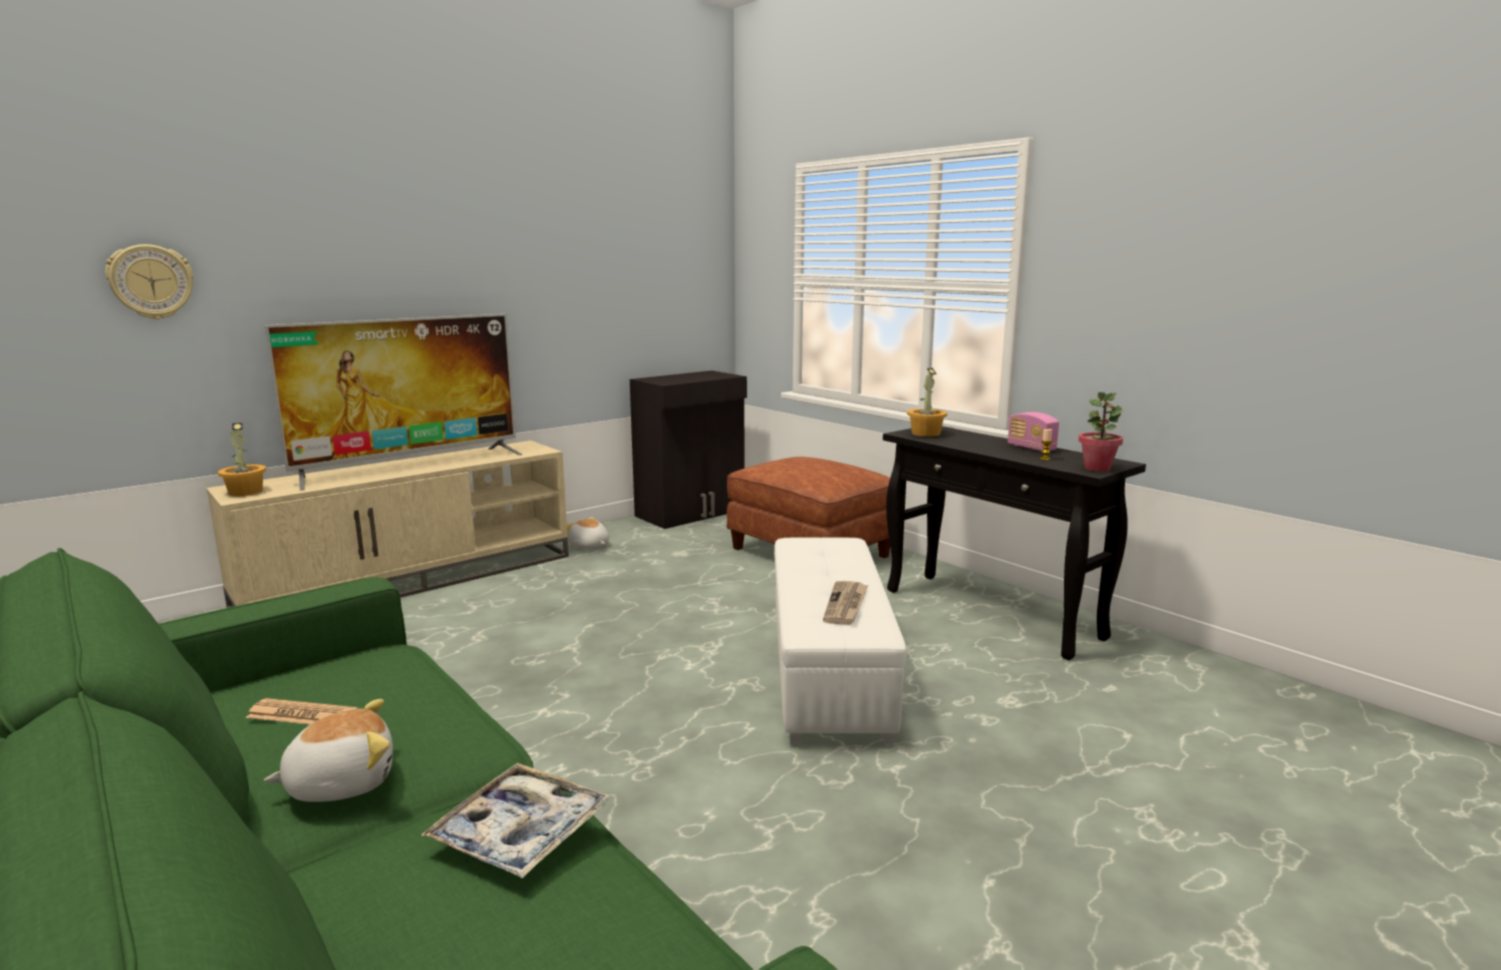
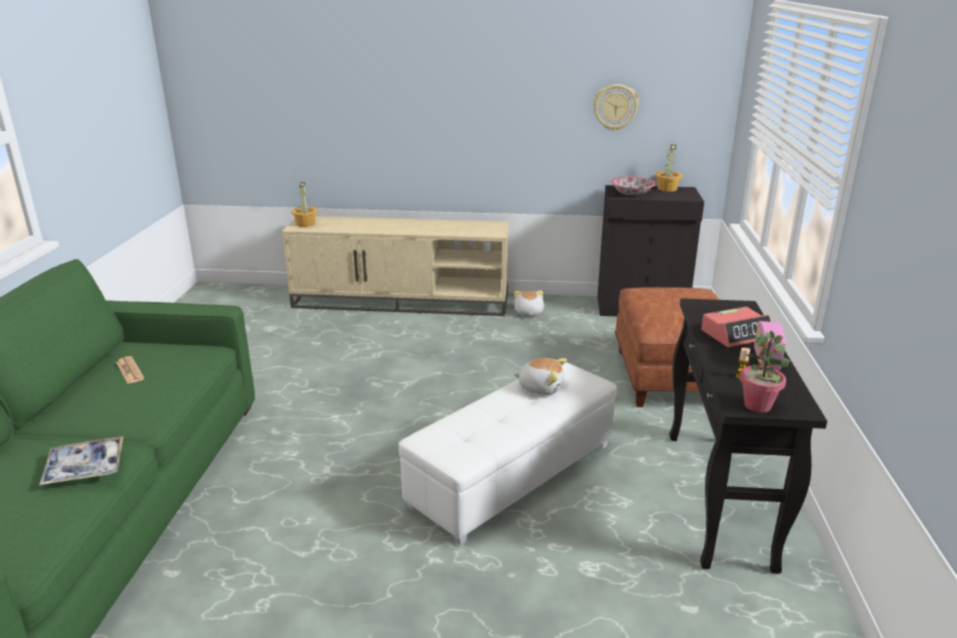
camera: 45 degrees right, 10 degrees up
(151, 282) = (278, 89): wall clock -> wall clock (615, 107)
(341, 782) = (91, 410): plush toy -> plush toy (541, 387)
(411, 466) = (405, 226): television -> none
(673, 380) = (632, 194): none -> bowl
(846, 605) = (483, 432): newspaper -> none
(925, 433) = (716, 310): potted plant -> potted plant (667, 188)
(976, 441) = (736, 334): none -> alarm clock

